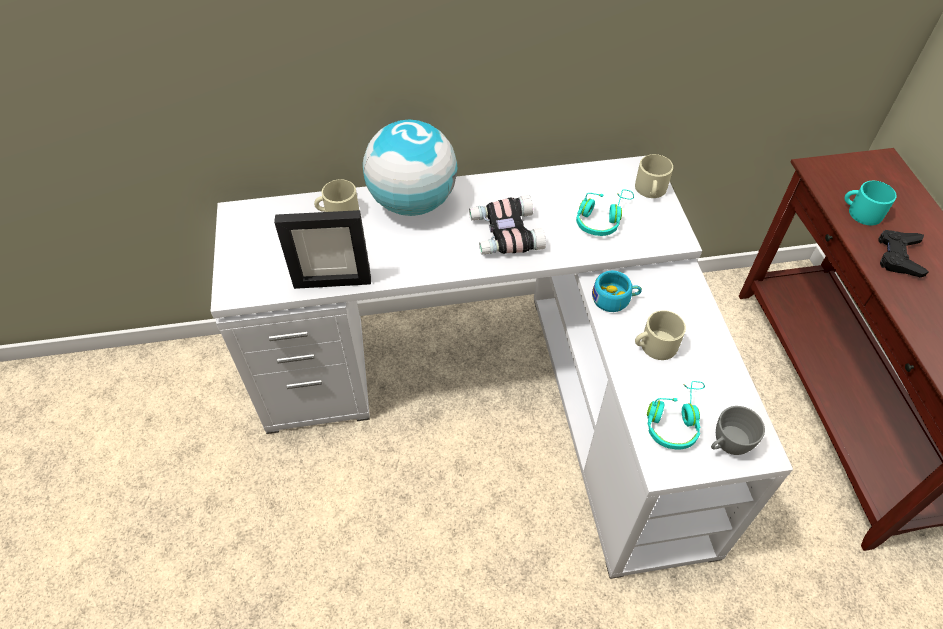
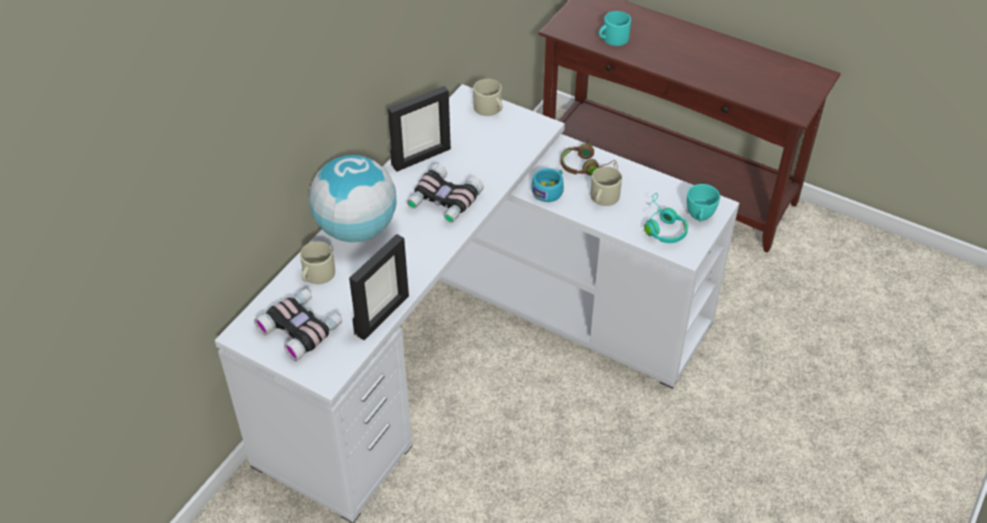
camera: 50 degrees left, 5 degrees down
(272, 242) = (301, 328): none -> binoculars
(538, 186) = (421, 157): none -> picture frame
(602, 219) = (487, 147): turquoise headphones -> none
(679, 306) = (587, 167): none -> brown headphones
(727, 445) = (699, 217): grey cup -> turquoise cup
(899, 256) = (659, 51): black game controller -> none

